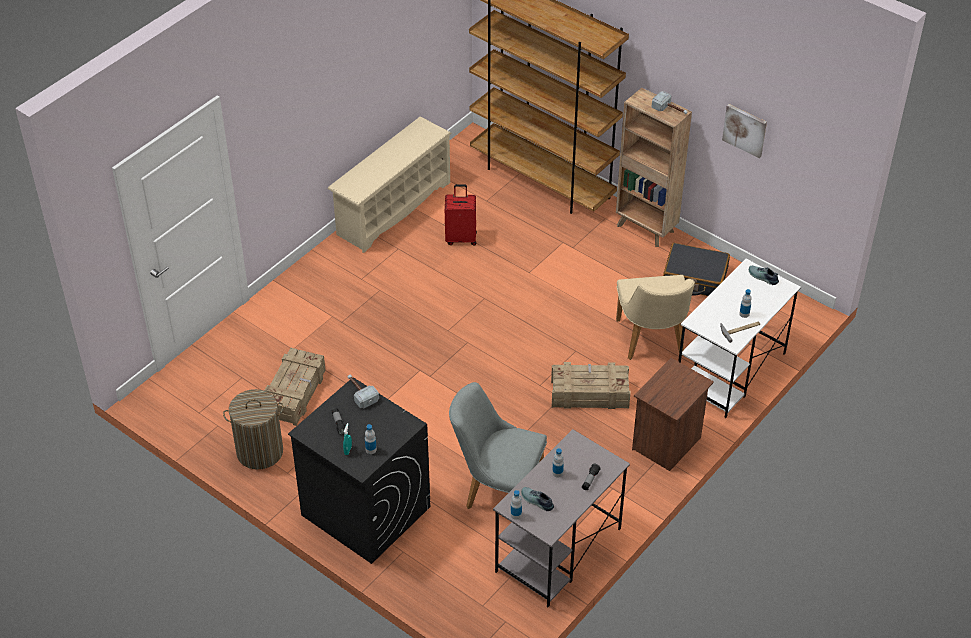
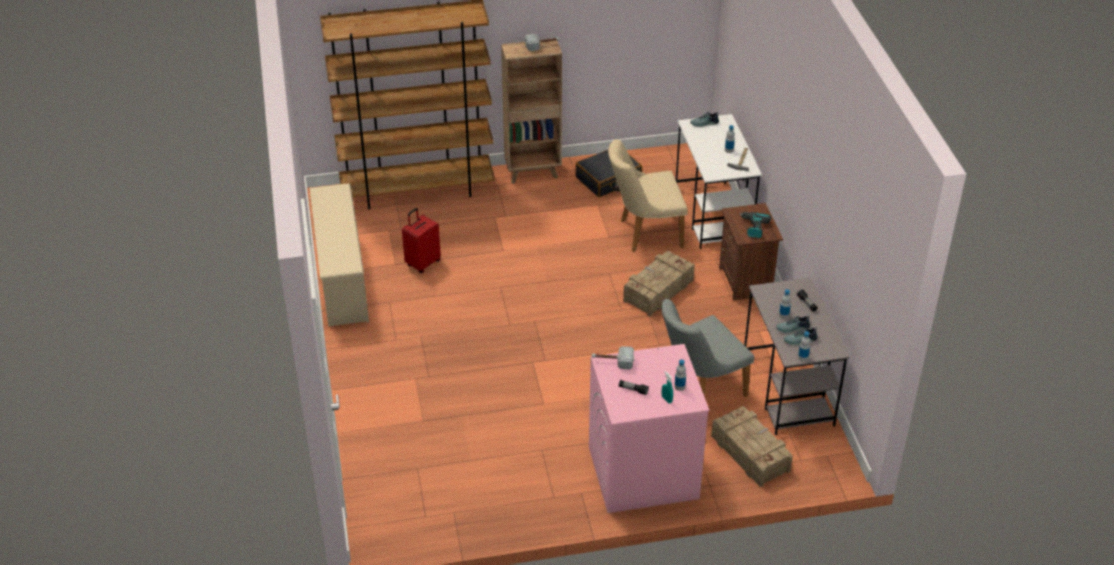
camera: 50 degrees left, 5 degrees down
(259, 452) = (512, 501): laundry basket -> none
(295, 393) = (473, 445): crate -> crate (750, 453)
(365, 510) = (642, 473): black washing machine -> pink washing machine
(546, 488) = (793, 328): none -> shoe
(652, 342) = (644, 233): beige chair -> beige chair turned 135 degrees clockwise
(668, 392) = (753, 227): none -> power drill
(745, 130) = (607, 27): picture -> none

